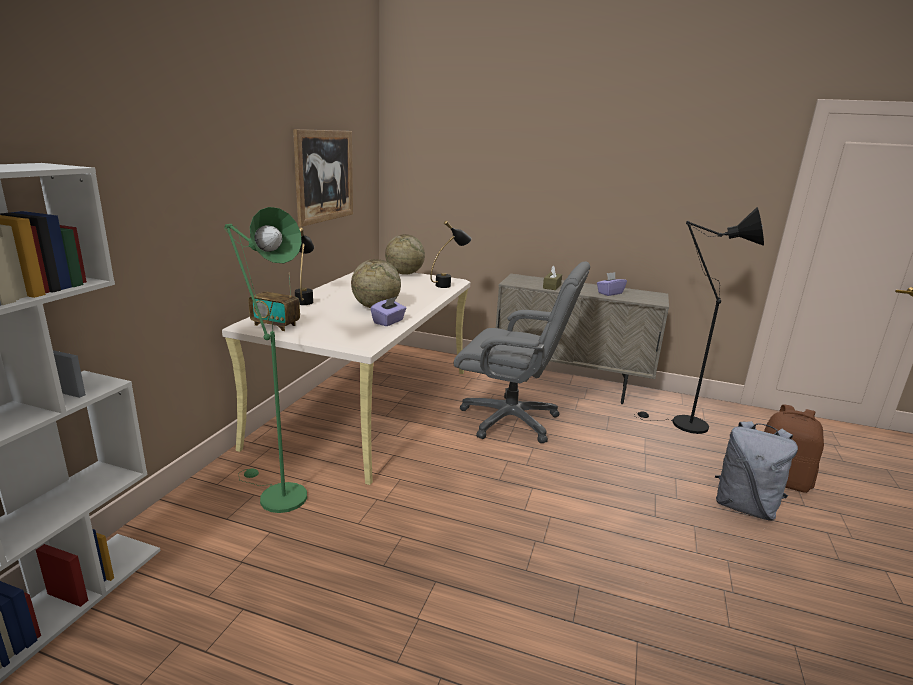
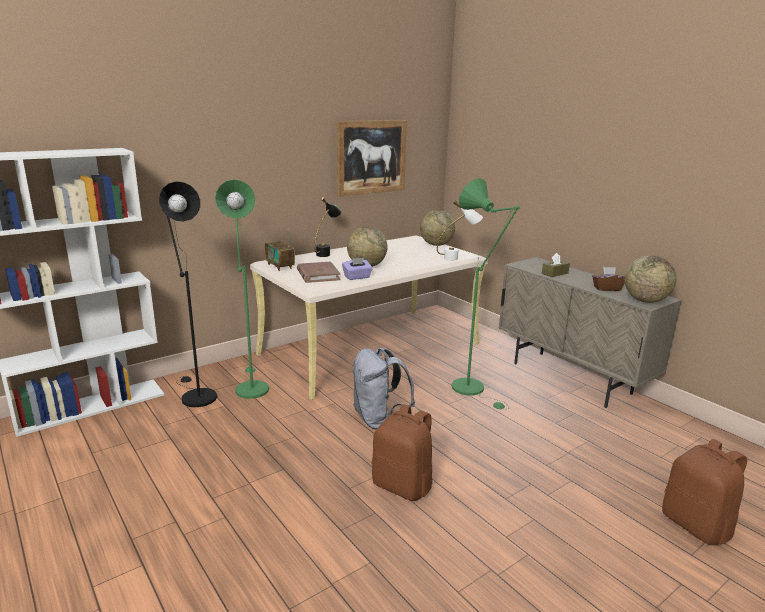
camera: 35 degrees right, 0 degrees up
(340, 327) = (318, 275): none -> brown book
(448, 284) = (457, 258): black table lamp -> white table lamp
(511, 420) = (473, 390): grey office chair -> green floor lamp
(568, 543) = (403, 486): none -> brown backpack
(609, 293) = (607, 288): purple tissue box -> brown tissue box
(651, 299) = (645, 301): none -> globe
(682, 424) = (651, 443): black floor lamp -> black floor lamp (195, 395)
(744, 507) = (613, 527): grey backpack -> grey backpack (379, 419)

